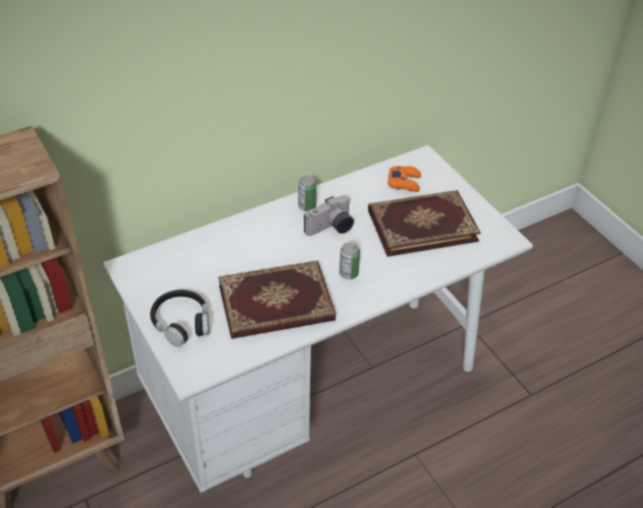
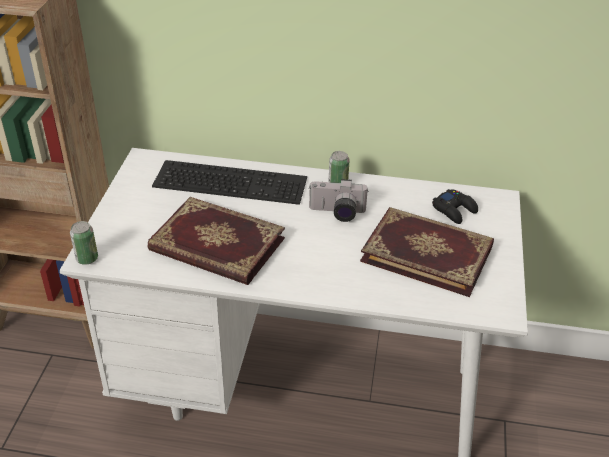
camera: 40 degrees right, 5 degrees down
(182, 323) = (130, 218): black headphones -> none
(224, 245) = (232, 181): none -> keyboard
(348, 273) = (307, 256): can -> can (87, 258)
(404, 182) = (454, 210): orange game controller -> black game controller

